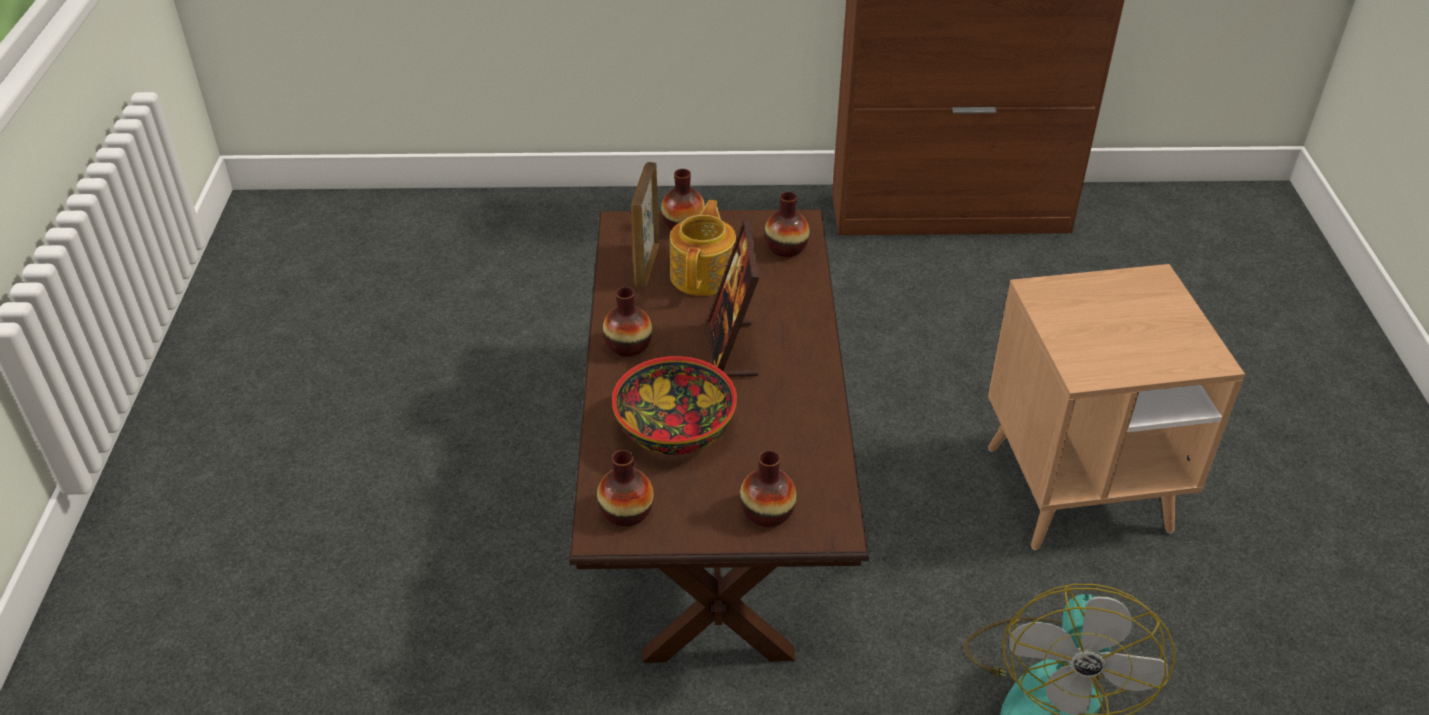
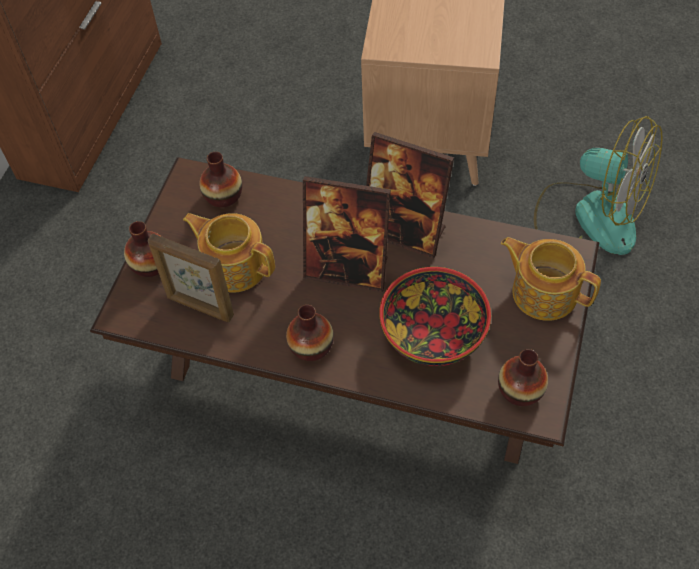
camera: 70 degrees left, 15 degrees up
(767, 512) = (543, 291): vase -> teapot
(801, 383) = (404, 231): none -> picture frame

